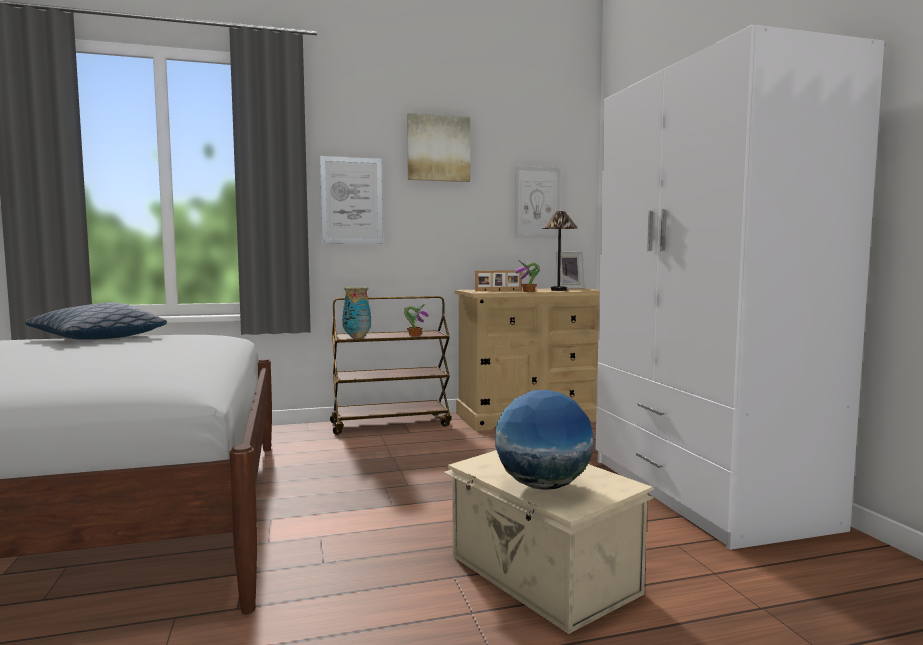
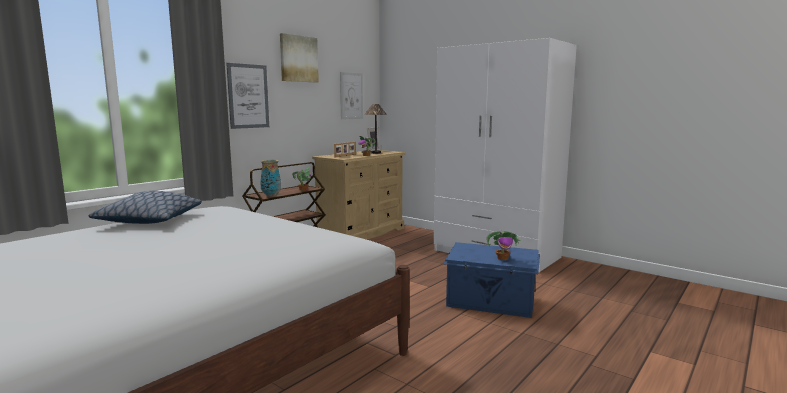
camera: 35 degrees left, 5 degrees up
(541, 575) = (491, 302): beige storage box -> blue storage box
(543, 486) = (503, 258): globe -> potted plant

